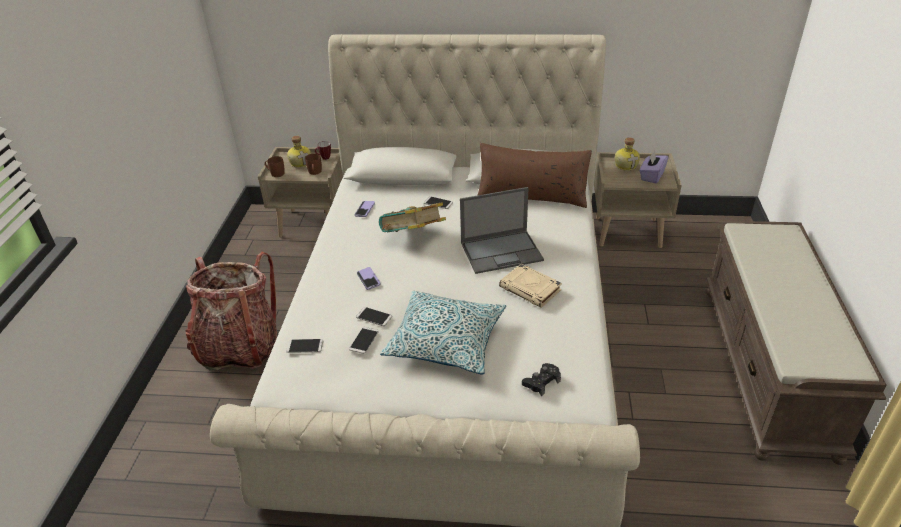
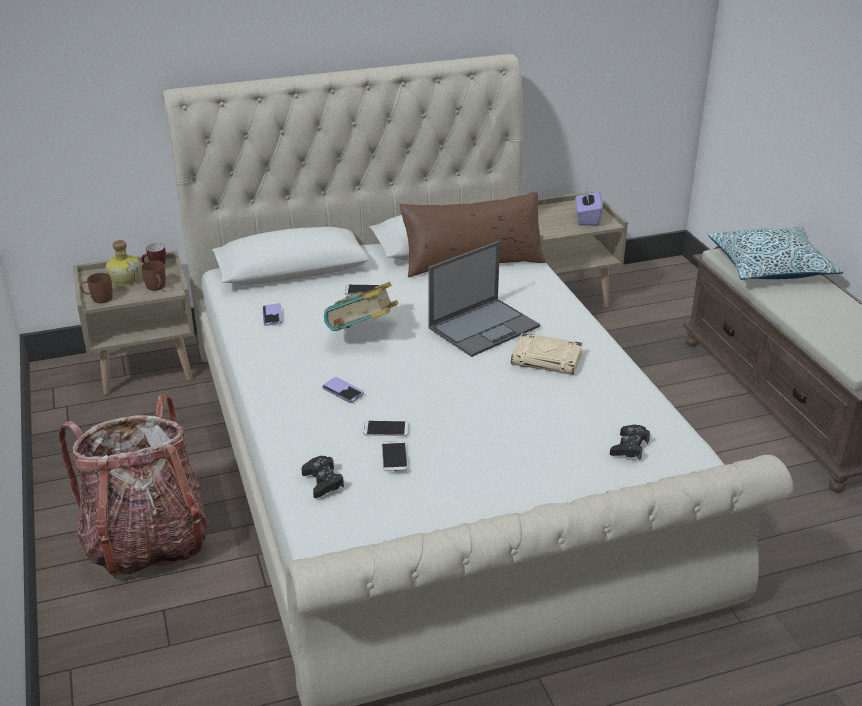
camera: 25 degrees left, 5 degrees down
(305, 346) = (323, 481): phone -> black game controller
(446, 341) = (491, 434): pillow -> pillow (769, 267)
(626, 165) = (551, 212): bottle -> none

